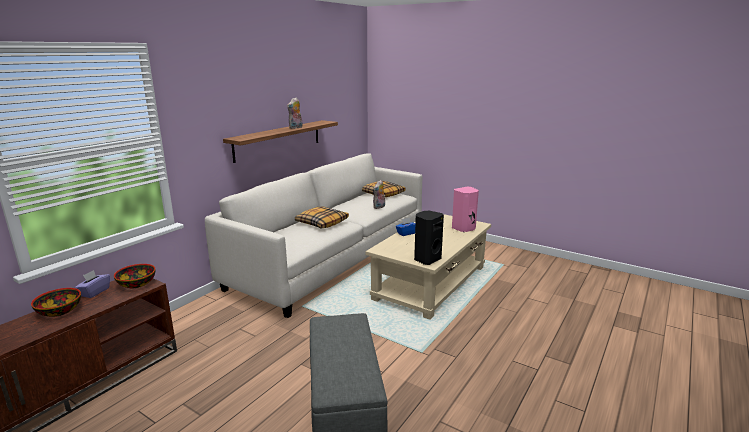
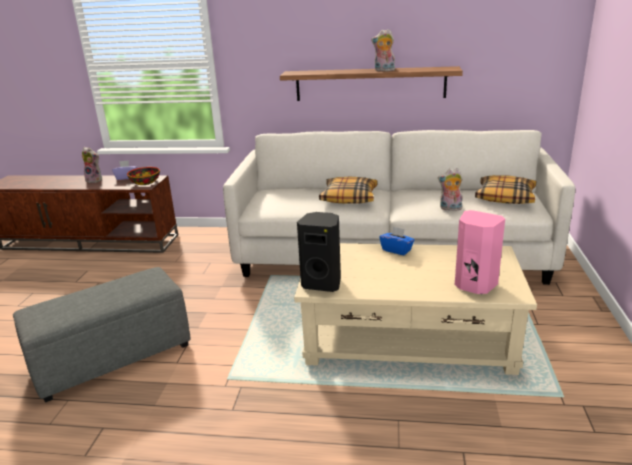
camera: 65 degrees right, 5 degrees up
(60, 311) = (95, 180): bowl -> plush toy

